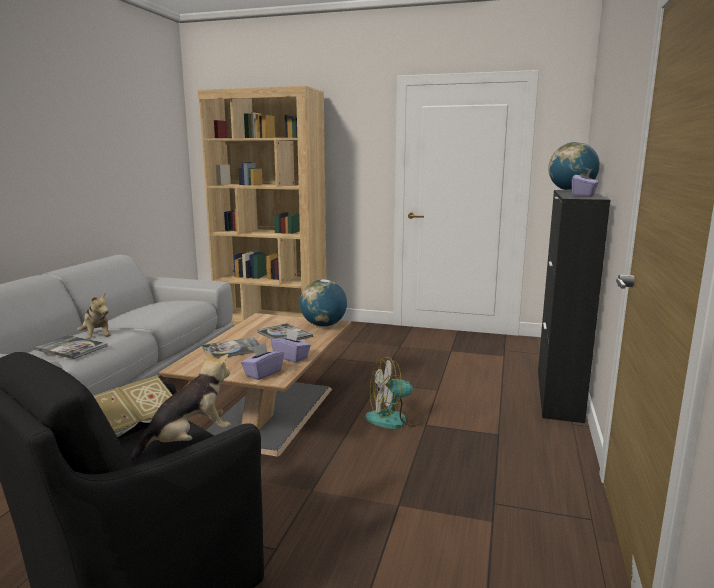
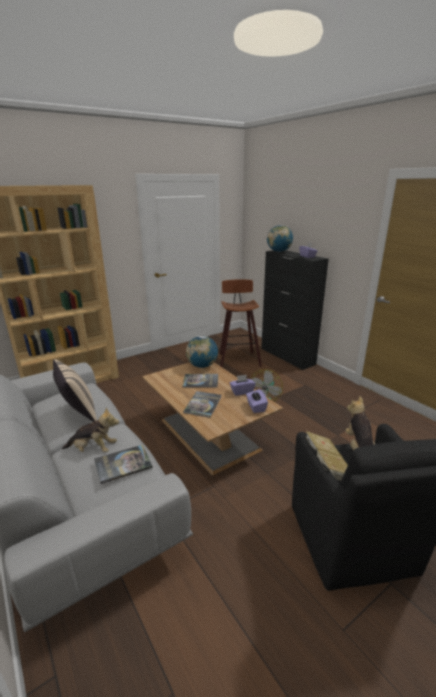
camera: 50 degrees left, 10 degrees up
(143, 312) = (78, 413): none -> beige pillow
(472, 368) = (238, 359): none -> stool

